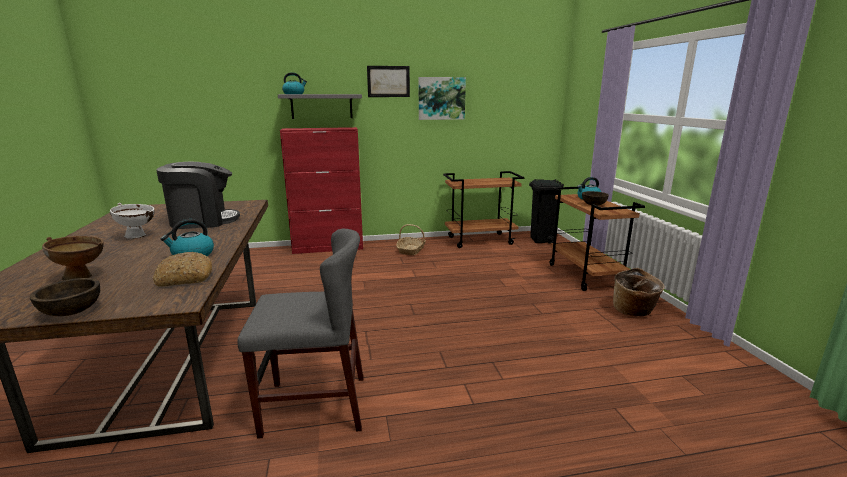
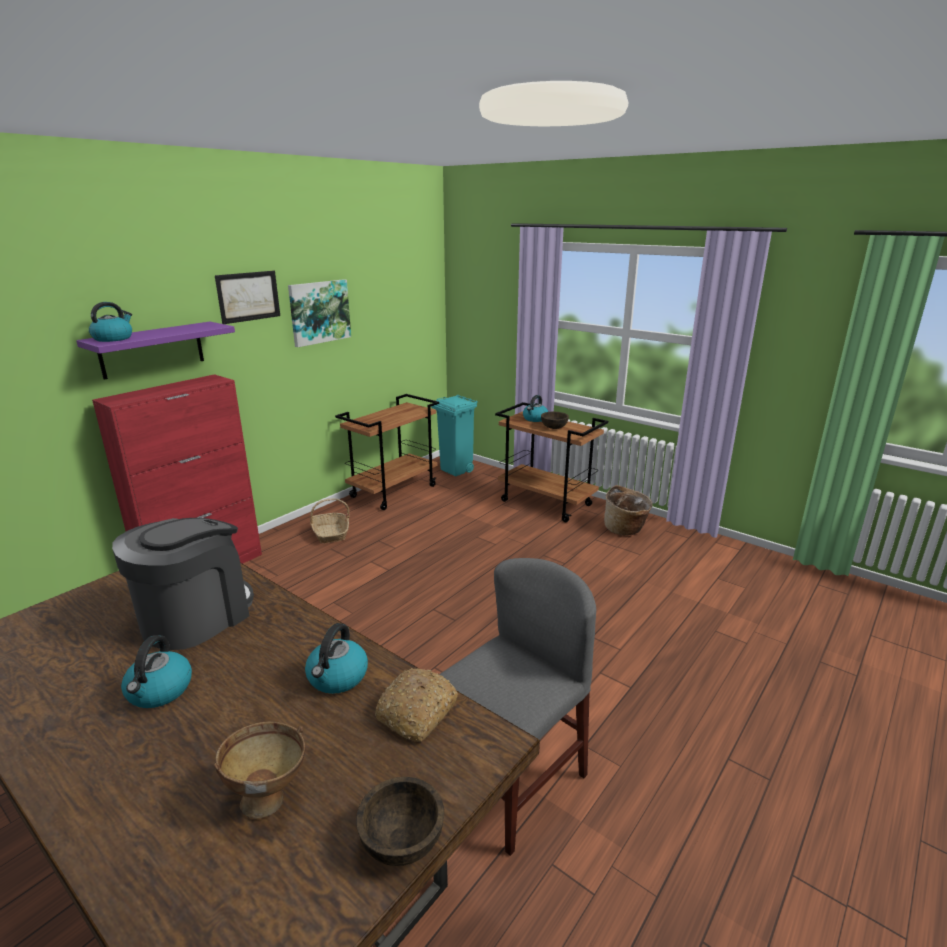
camera: 40 degrees left, 5 degrees up
(138, 236) = (160, 691): white bowl -> kettle
(321, 106) = (152, 350): grey shelf -> purple shelf
(541, 240) = (456, 470): black trash can -> turquoise trash can

